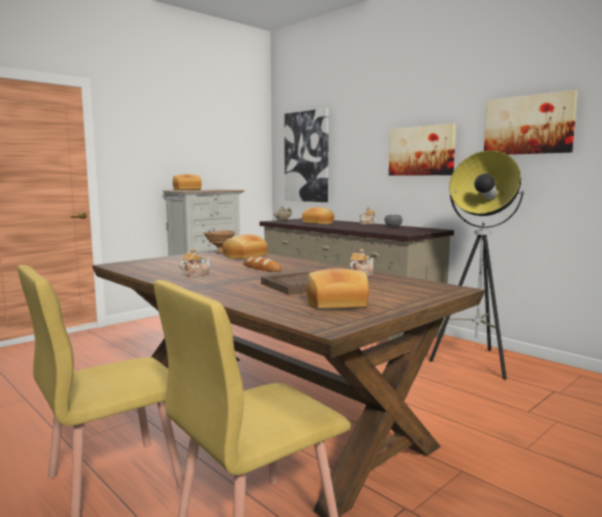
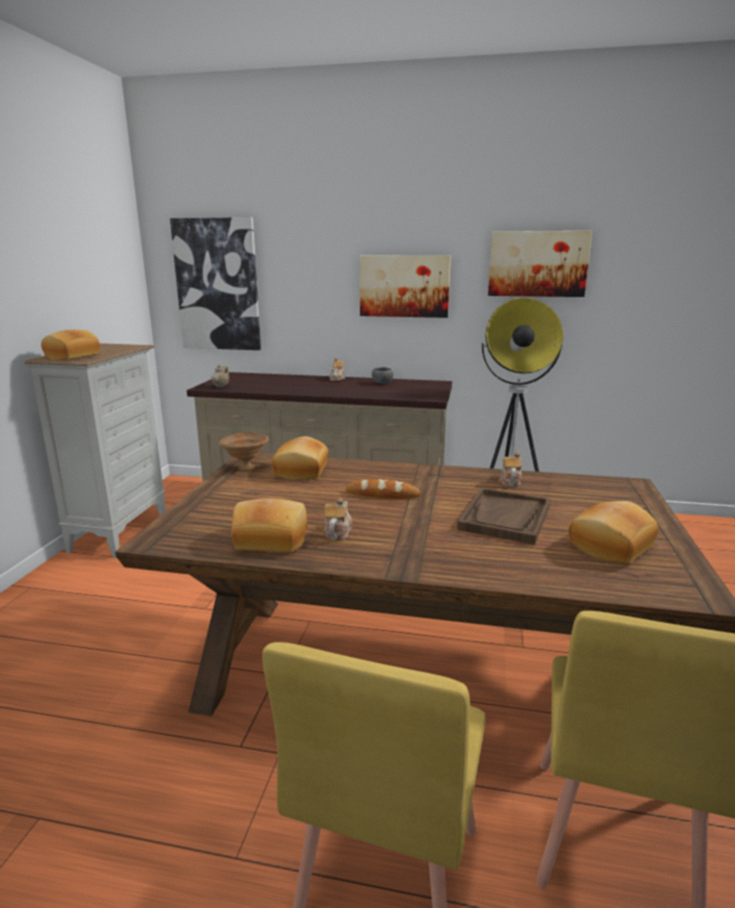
camera: 35 degrees left, 10 degrees up
(318, 223) = (278, 385): bread -> bread (271, 538)

